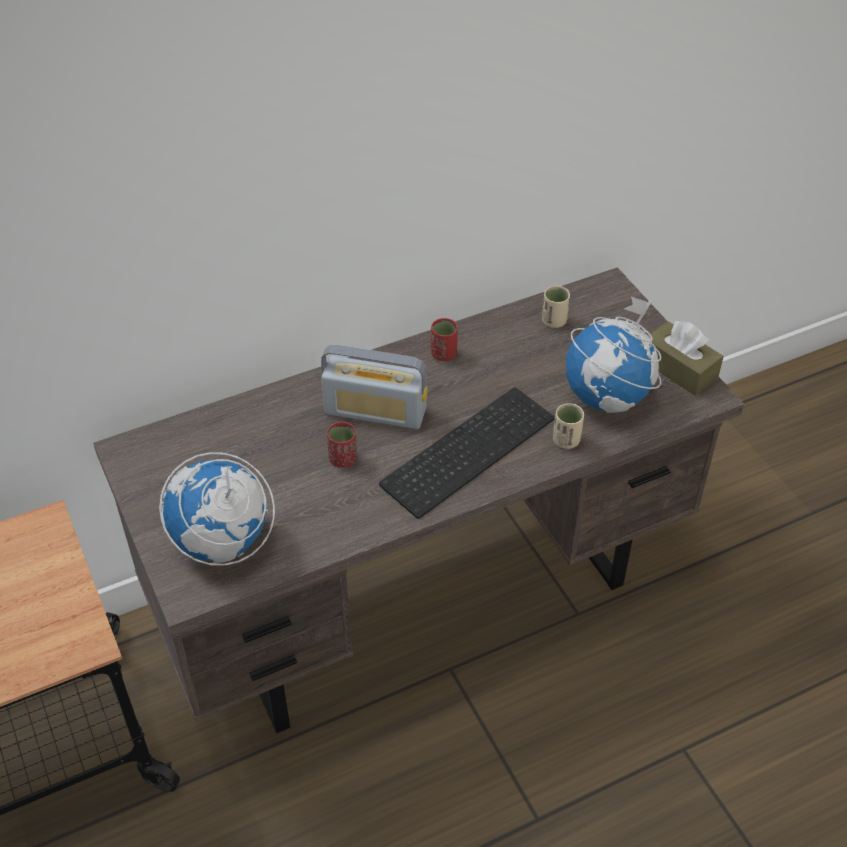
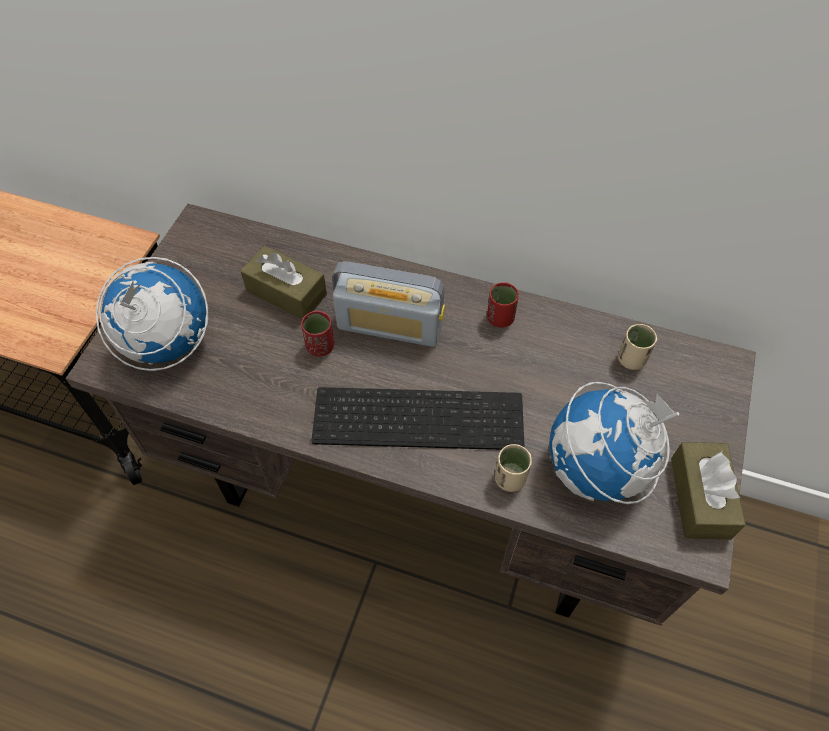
camera: 45 degrees right, 10 degrees up
(269, 444) = (286, 292): none -> brown tissue box
(375, 411) = (390, 326): radio -> radio turned 45 degrees counterclockwise

